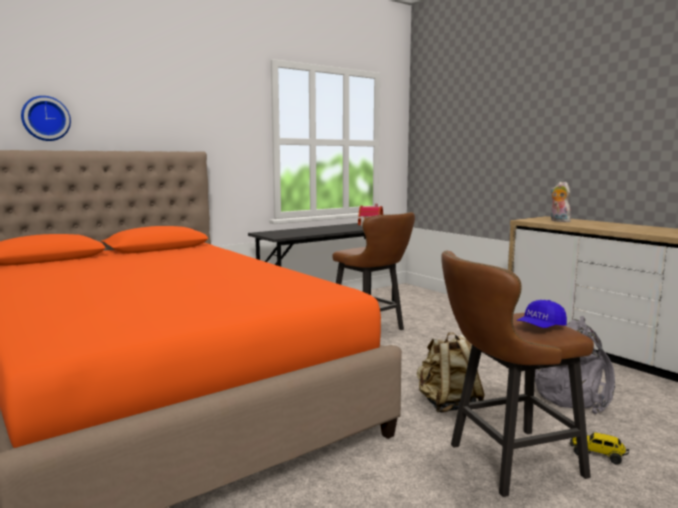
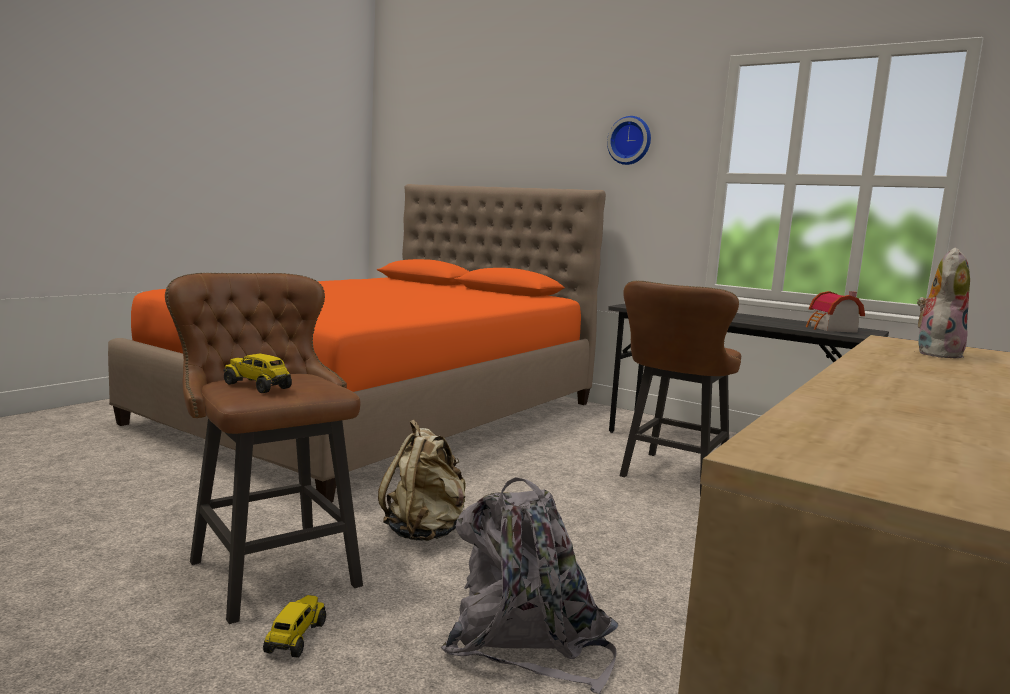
camera: 70 degrees right, 0 degrees up
(45, 118) = (478, 157): wall clock -> wall clock (630, 141)
(540, 327) = (258, 386): blue cap -> toy truck

